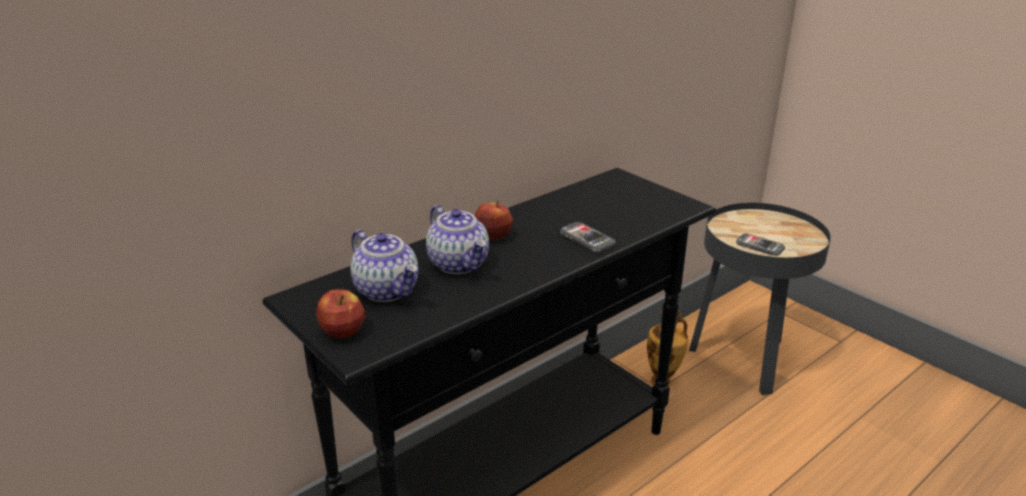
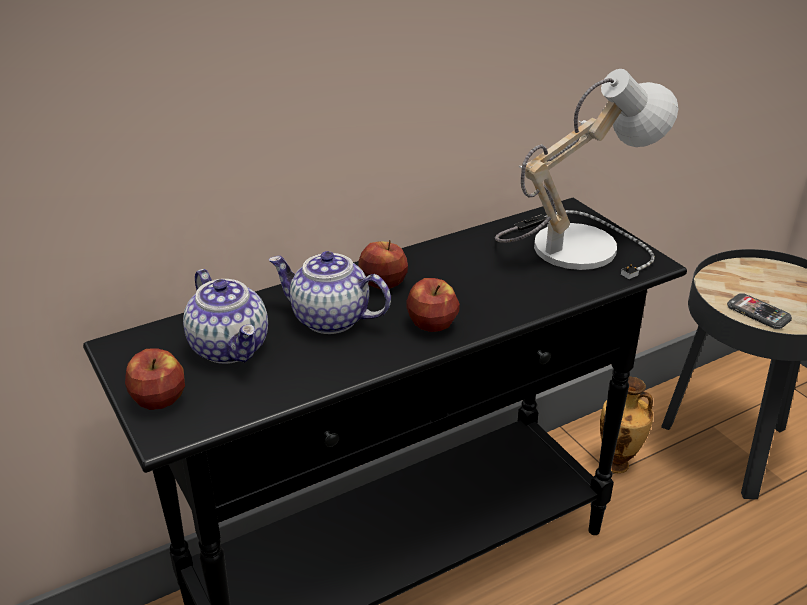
camera: 10 degrees right, 5 degrees up
(459, 264) = (329, 319): teapot -> teapot turned 135 degrees clockwise
(540, 260) = (432, 324): none -> apple
(587, 239) = (501, 299): phone -> none
(628, 197) = (573, 243): none -> table lamp

